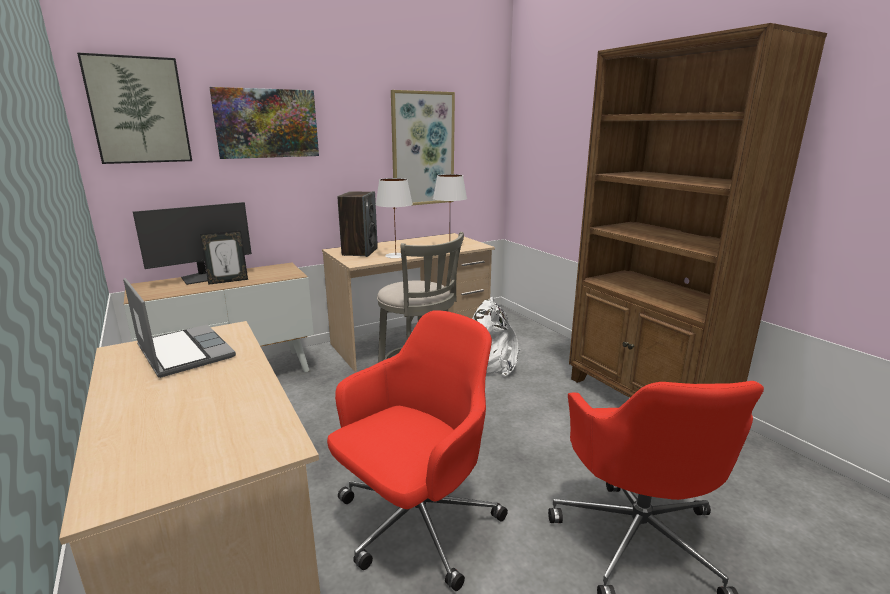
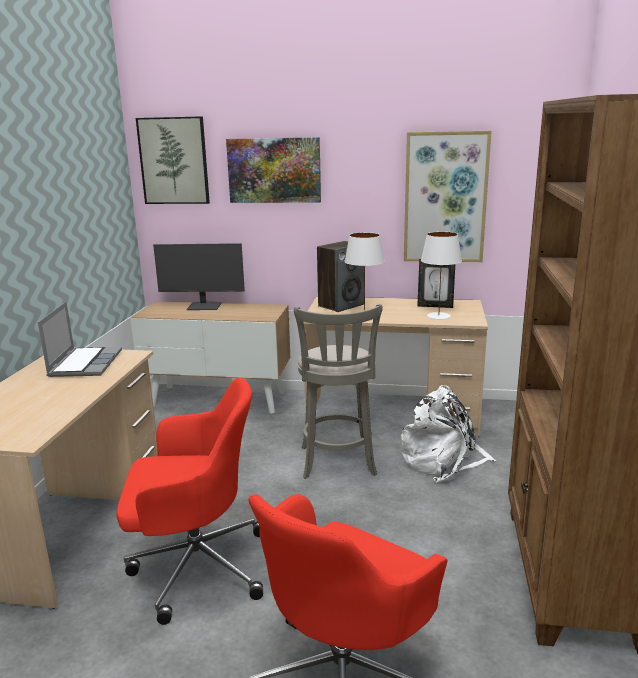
camera: 40 degrees right, 0 degrees up
(228, 281) = (215, 313): picture frame -> picture frame (435, 306)

